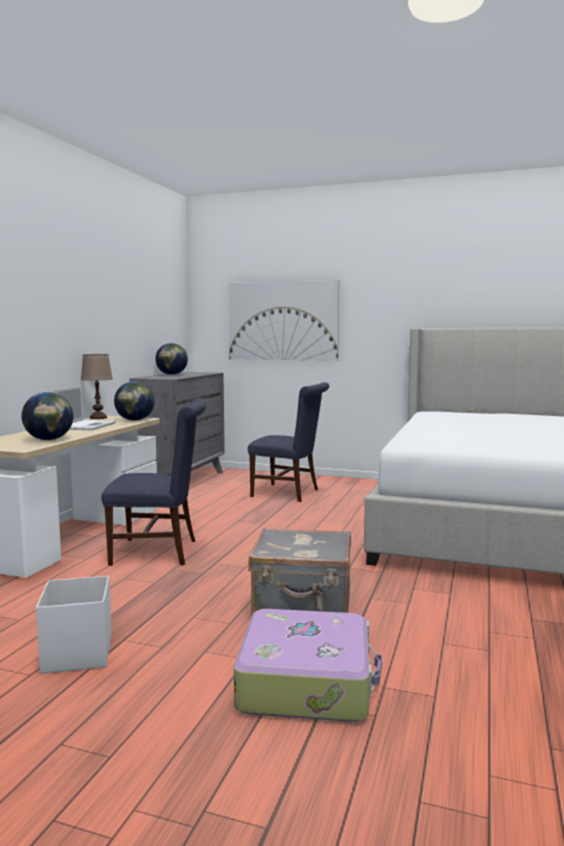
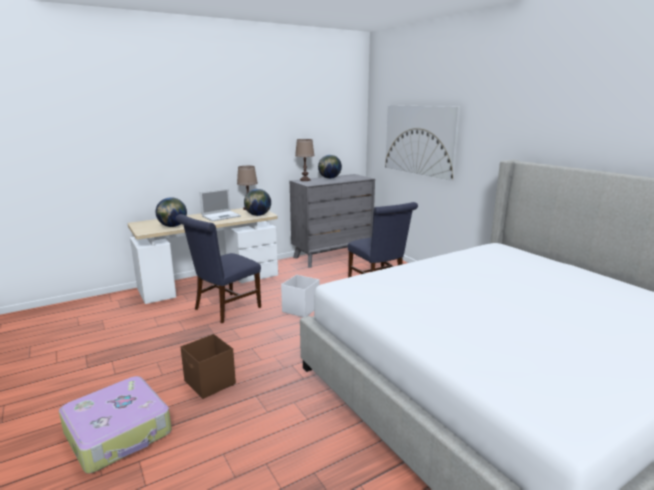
camera: 40 degrees right, 10 degrees up
(77, 655) = (85, 360): white storage box -> white storage box (300, 309)
(149, 377) = (305, 180): none -> brown table lamp
(161, 552) = (224, 309): blue chair -> blue chair turned 90 degrees clockwise
(303, 608) = (210, 383): grey suitcase -> brown storage box

